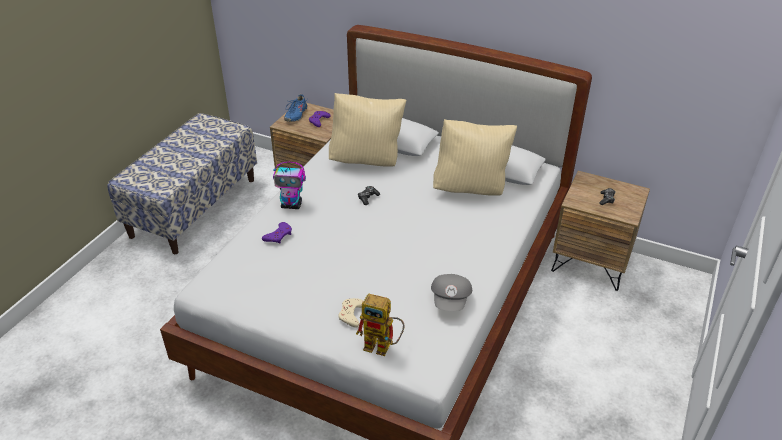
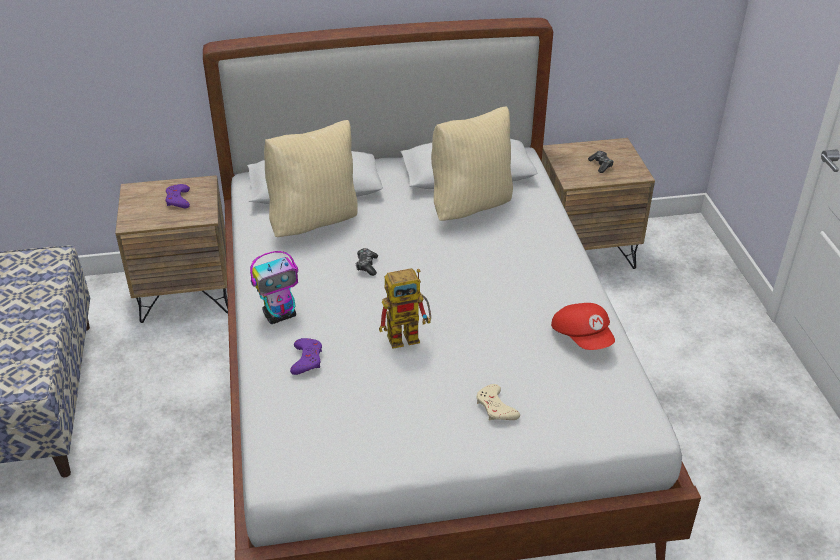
camera: 35 degrees left, 0 degrees up
(296, 115) = (137, 204): blue shoe -> none
(383, 346) = (569, 423): toy robot -> toy robot (409, 335)
(451, 300) = (583, 337): grey cap -> red cap

